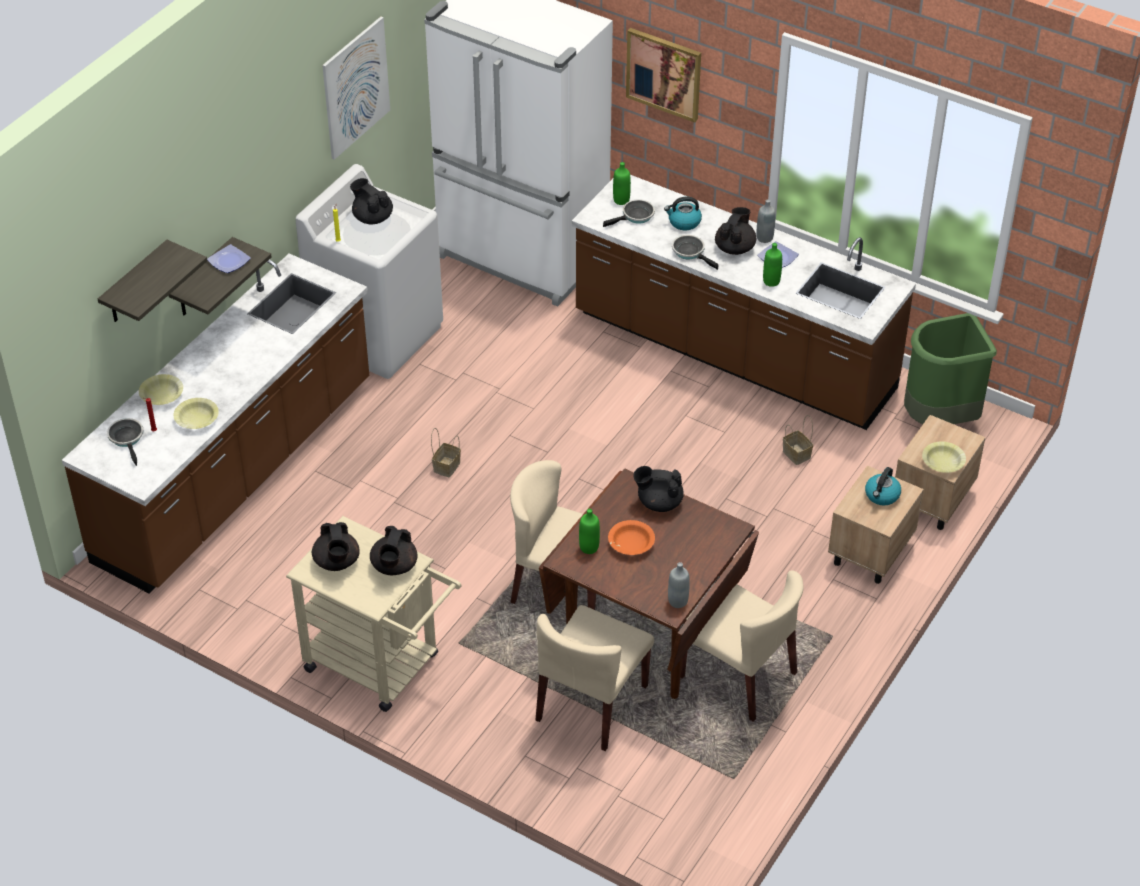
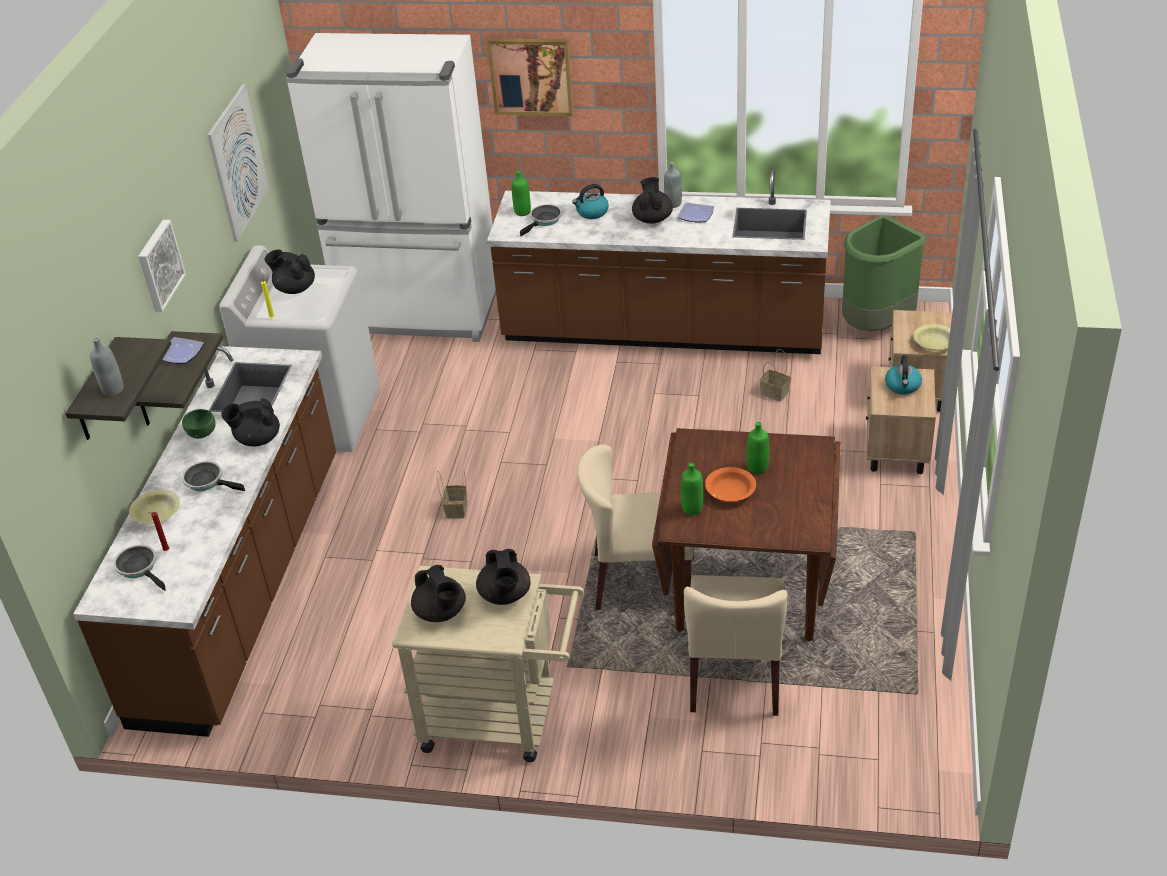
camera: 20 degrees left, 5 degrees down
(196, 419) = (208, 524): yellow bowl -> none
(231, 332) = (201, 432): none -> green bowl
(232, 180) = (158, 265): none -> picture
(659, 502) = (731, 446): black teapot -> black teapot (257, 439)
(678, 601) = (813, 527): grey bottle -> grey bottle (113, 390)
(690, 252) = (614, 233): frying pan -> frying pan (207, 481)
(738, 675) = (855, 598): beige chair -> none
(771, 281) = (704, 234): green bottle -> green bottle (757, 468)

